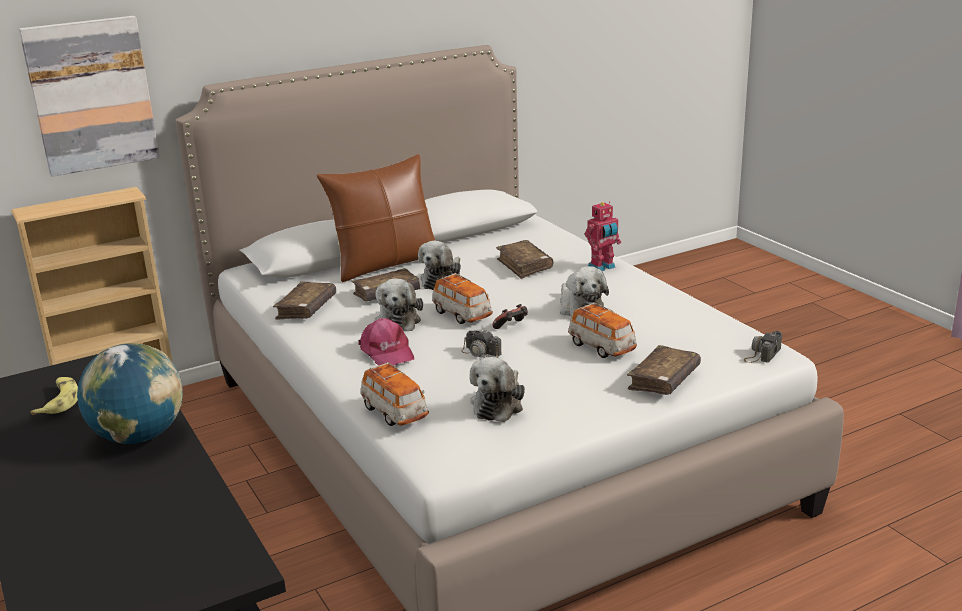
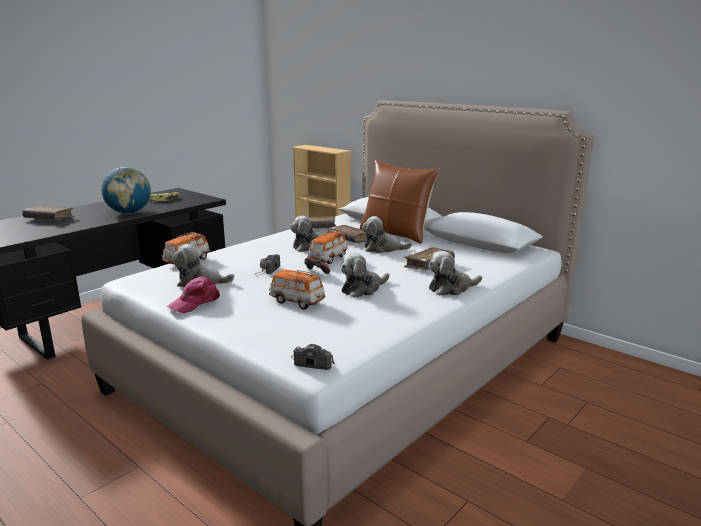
camera: 70 degrees right, 5 degrees down
(91, 95) = (342, 96): picture -> none
(386, 352) = (266, 250): pink cap -> pink cap (195, 302)
(602, 267) = (451, 288): toy robot -> plush toy
(602, 347) = (297, 302): toy car -> toy car turned 90 degrees clockwise
(663, 380) = (246, 325): brown book -> brown book (49, 219)

